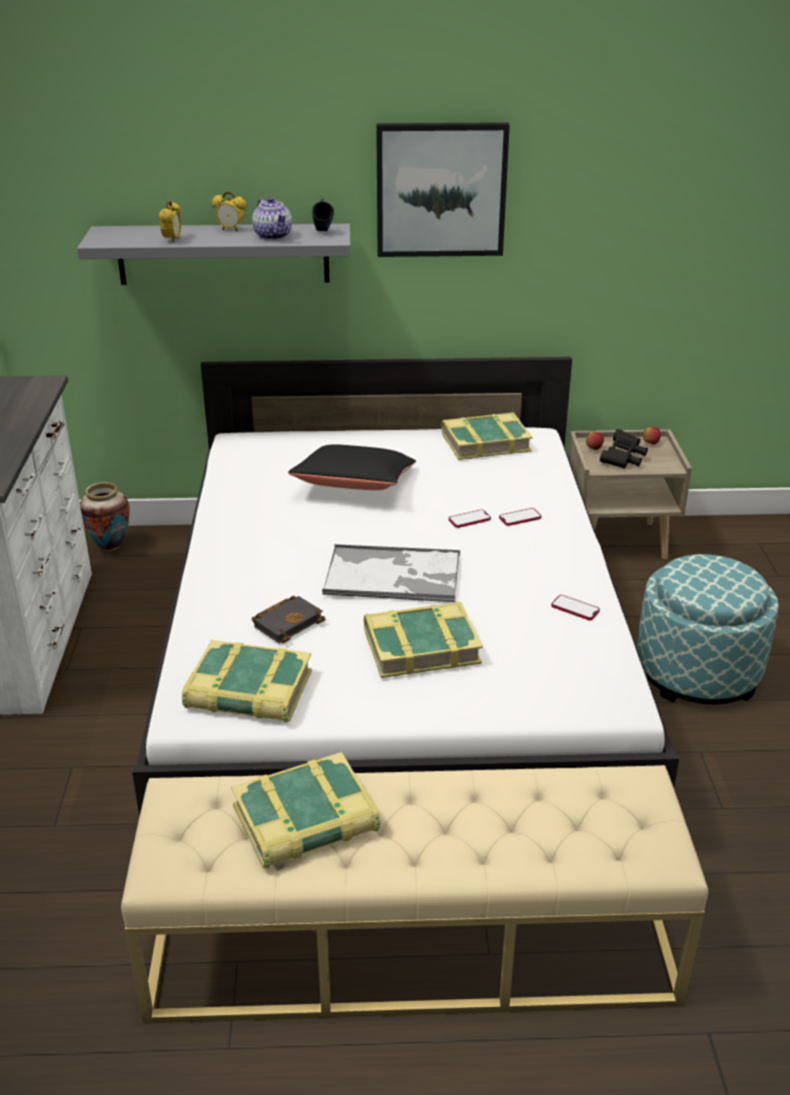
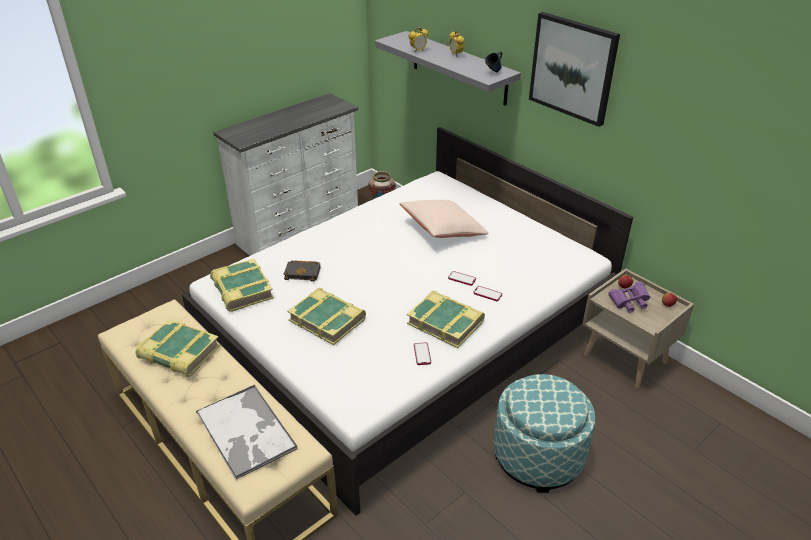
camera: 50 degrees right, 5 degrees up
(273, 236) = (465, 65): teapot -> none
(354, 486) = (443, 230): black pillow -> beige pillow
(394, 575) = (378, 281): tray -> tray (246, 432)
(485, 442) = (550, 245): book -> book (445, 323)
(623, 459) = (629, 303): black binoculars -> purple binoculars

